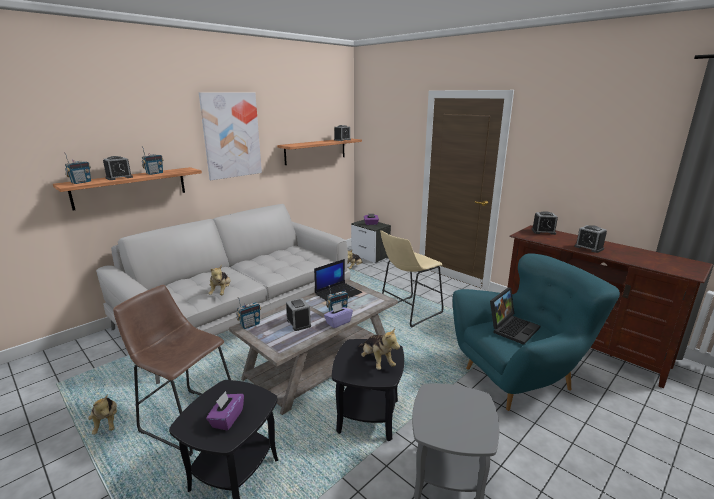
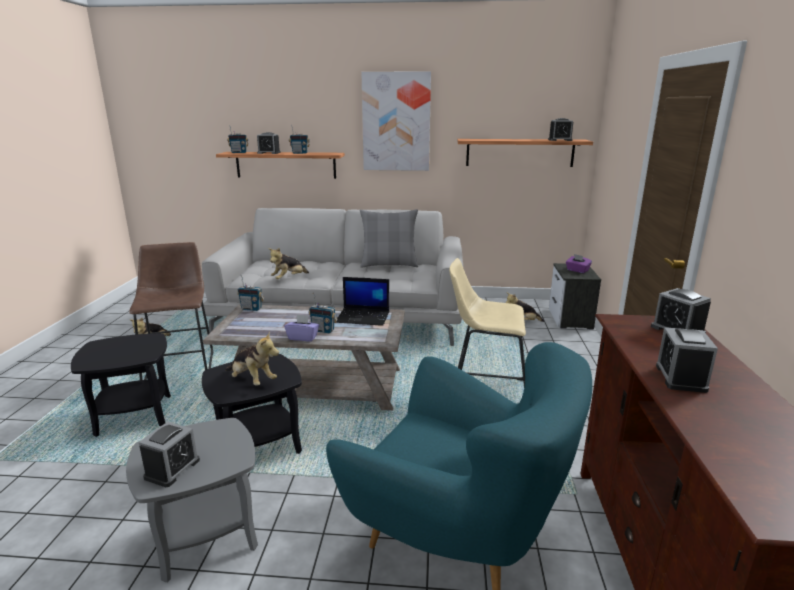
camera: 50 degrees right, 0 degrees up
(227, 419) = (111, 354): purple tissue box -> none
(269, 255) = (389, 264): none -> grey pillow
(298, 323) = (279, 323): alarm clock -> alarm clock (172, 469)
(376, 362) = (252, 380): plush toy -> plush toy turned 75 degrees counterclockwise
(512, 328) = (445, 441): laptop -> none

